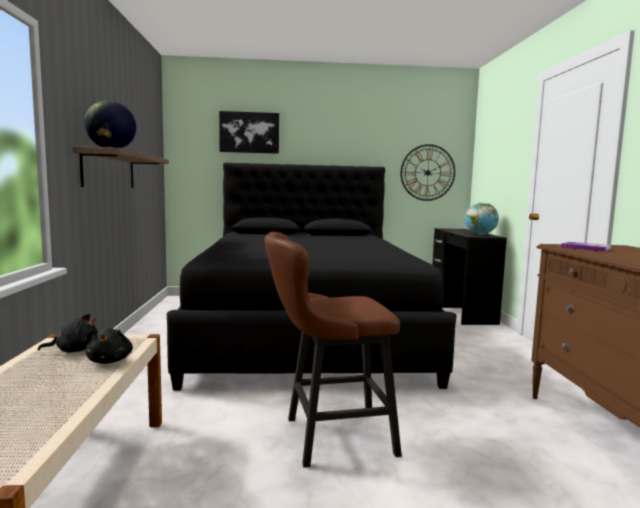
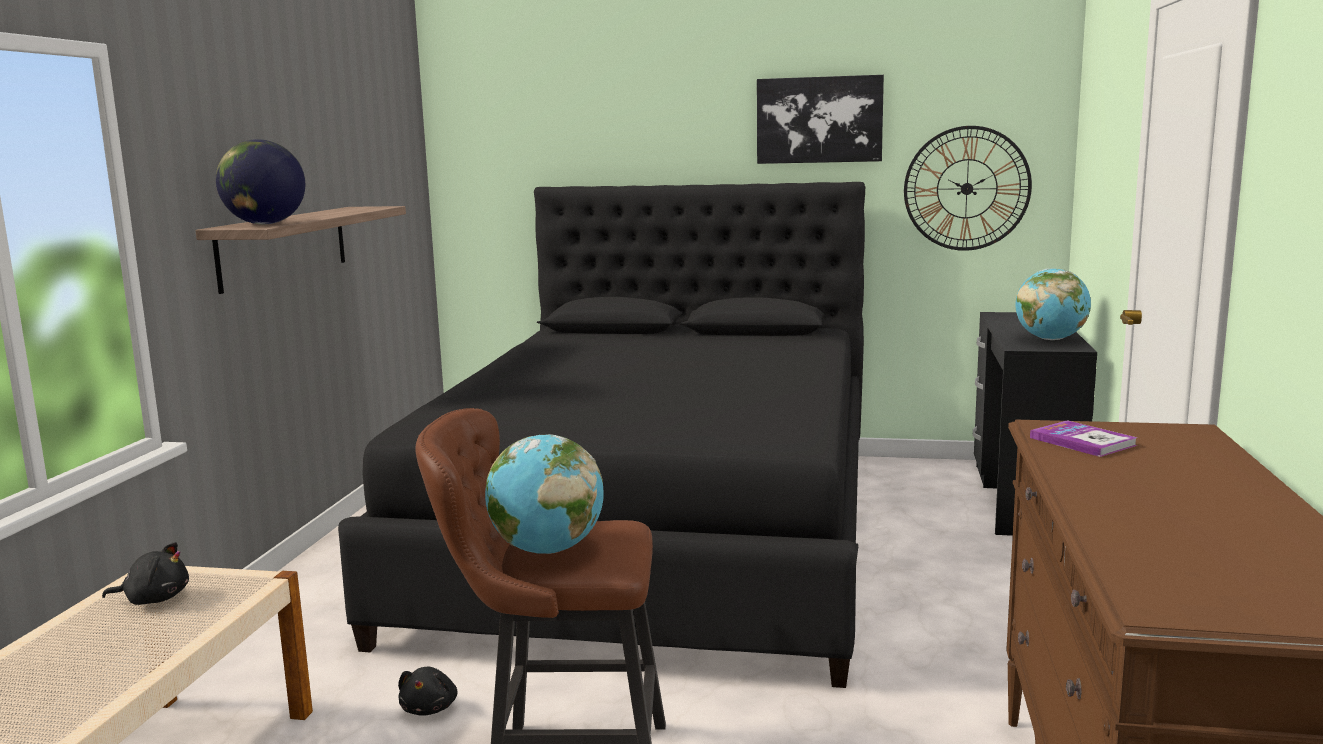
camera: 15 degrees right, 5 degrees up
(110, 360) = (191, 624): black plush toy -> black plush toy (430, 708)
(249, 132) = (584, 123): picture -> picture (819, 120)
(335, 306) = (547, 550): none -> globe

